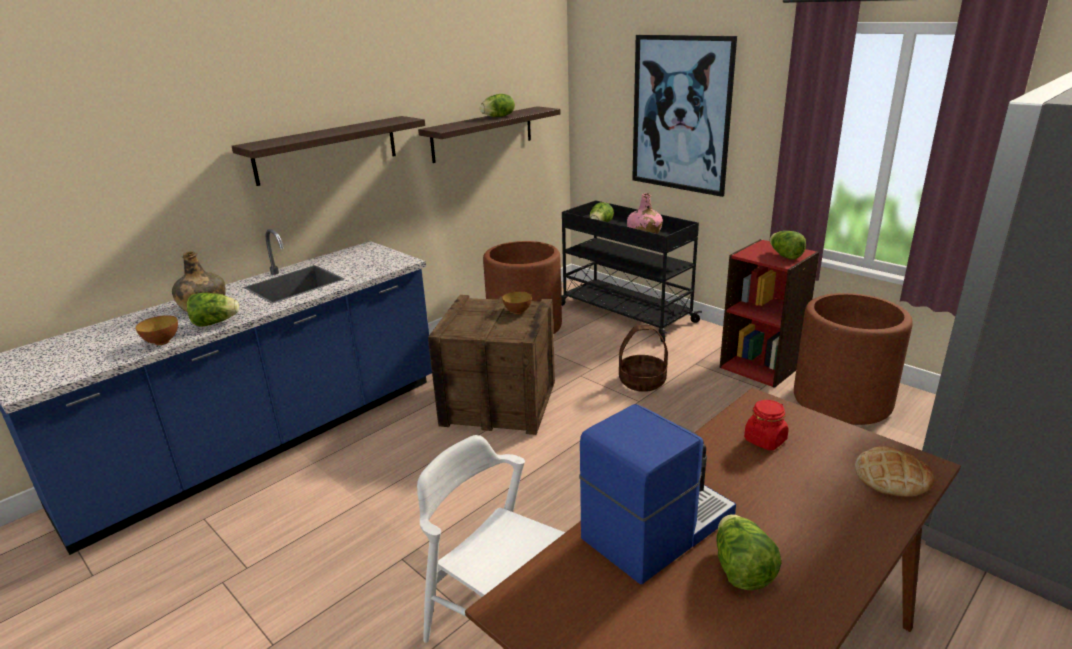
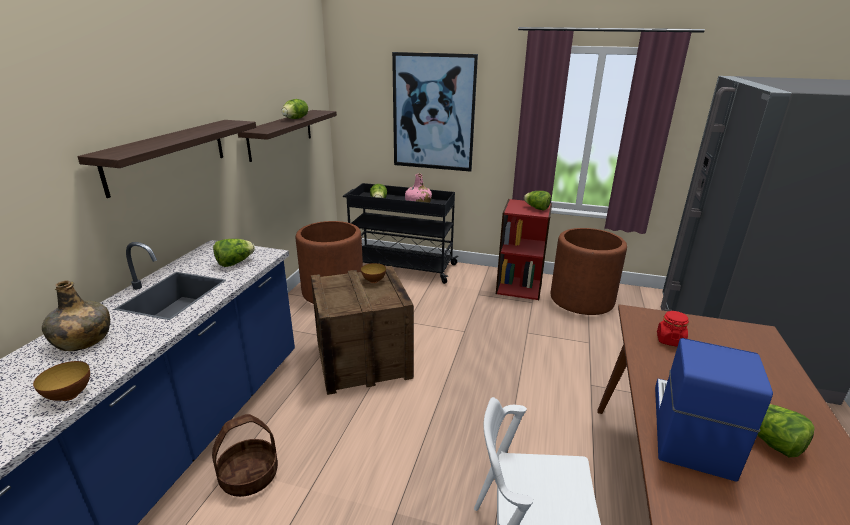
camera: 30 degrees left, 0 degrees up
(215, 323) = (121, 356): lettuce -> lettuce (235, 263)
(642, 381) = (455, 315): basket -> basket (249, 476)
(891, 478) = (757, 345): bread -> none

